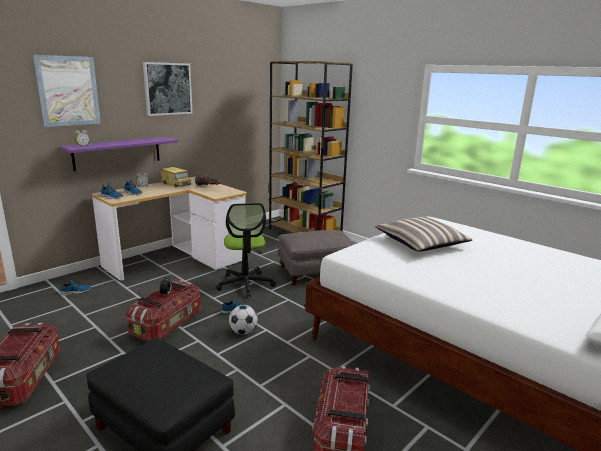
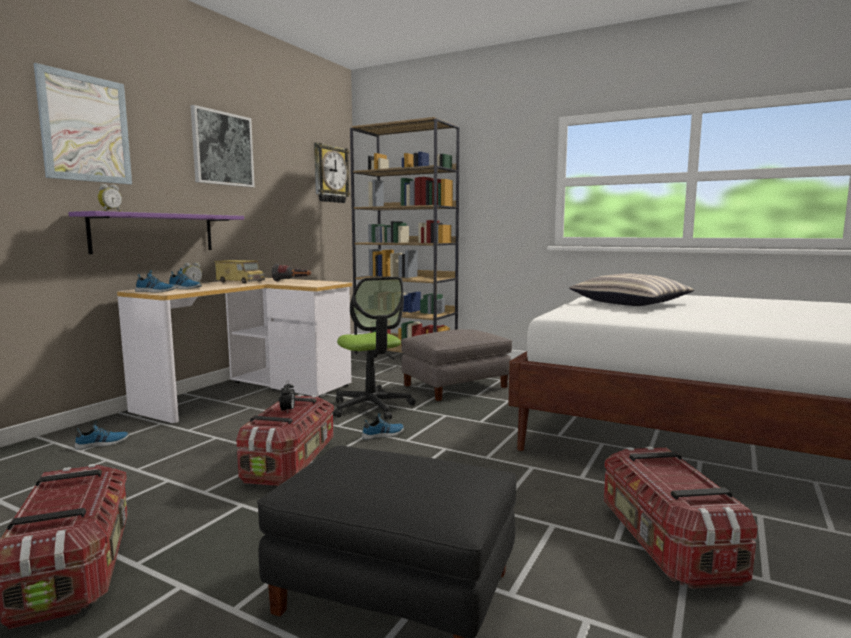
camera: 15 degrees left, 10 degrees down
(243, 332) = (414, 455): football -> none
(259, 94) = (330, 174): none -> wall clock

